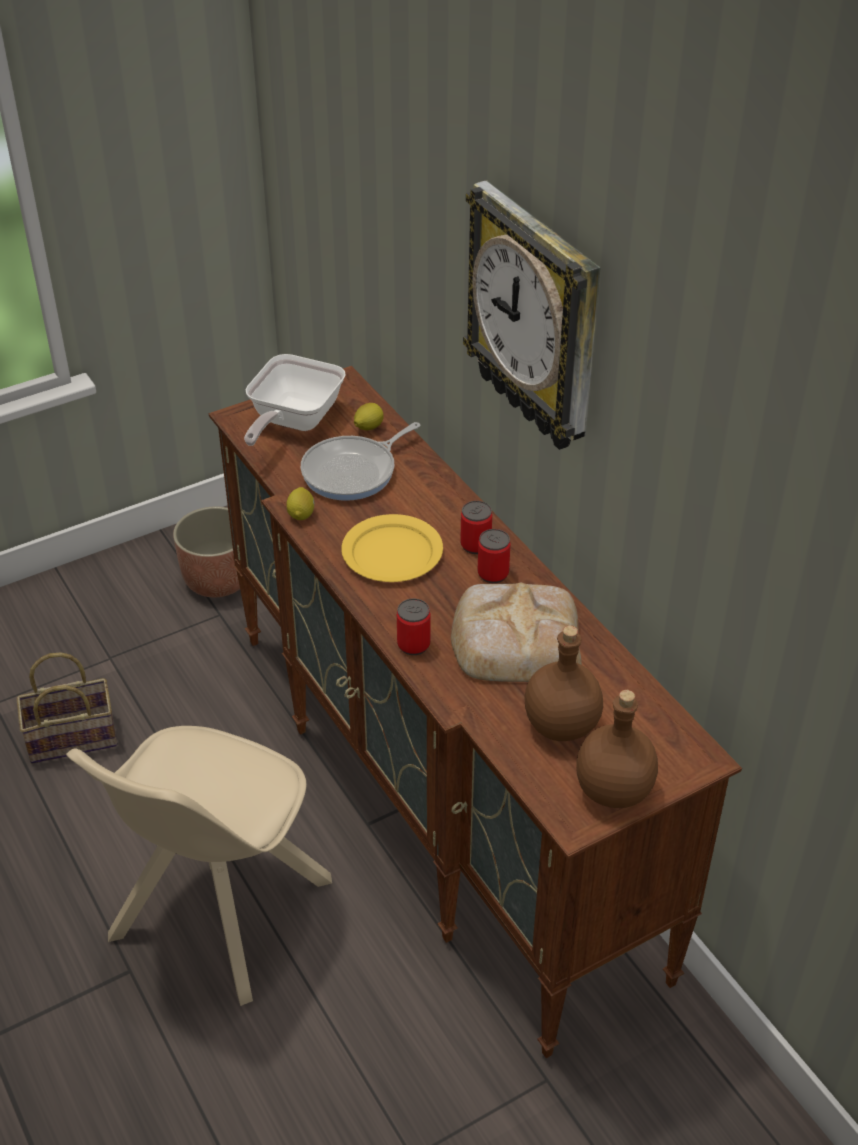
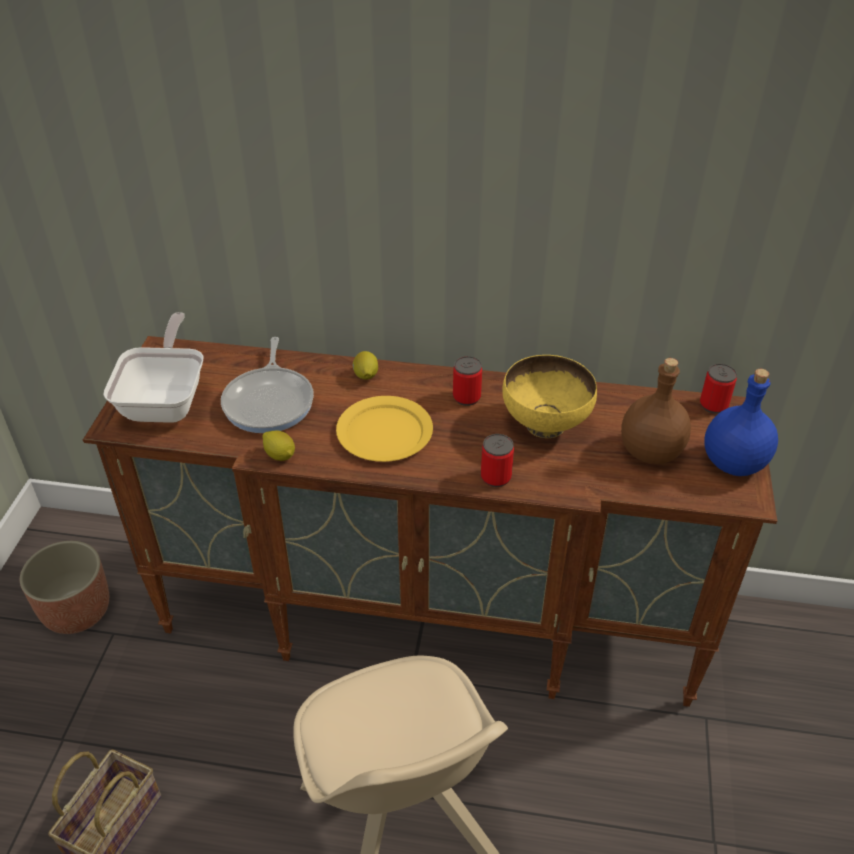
camera: 50 degrees left, 0 degrees up
(292, 422) = (167, 400): frying pan -> frying pan turned 150 degrees counterclockwise
(368, 427) = (231, 366): lemon -> lemon (365, 376)
(475, 545) = (427, 388): can -> can (713, 405)
(514, 640) = (544, 425): bread -> yellow bowl
(536, 319) = (440, 156): wall clock -> none
(615, 791) = (734, 463): brown bottle -> blue bottle

